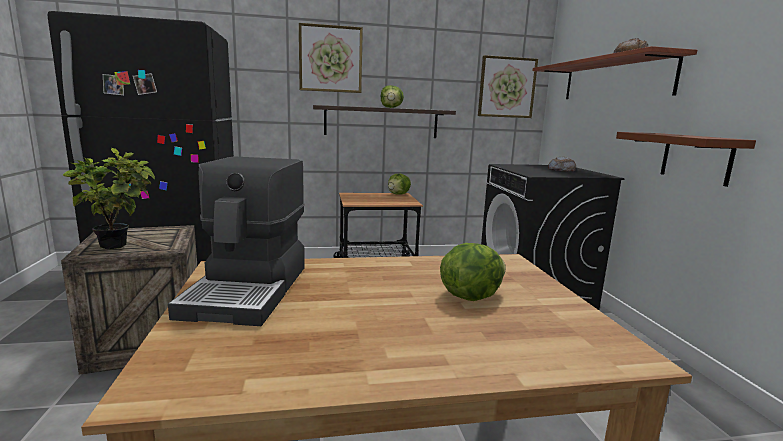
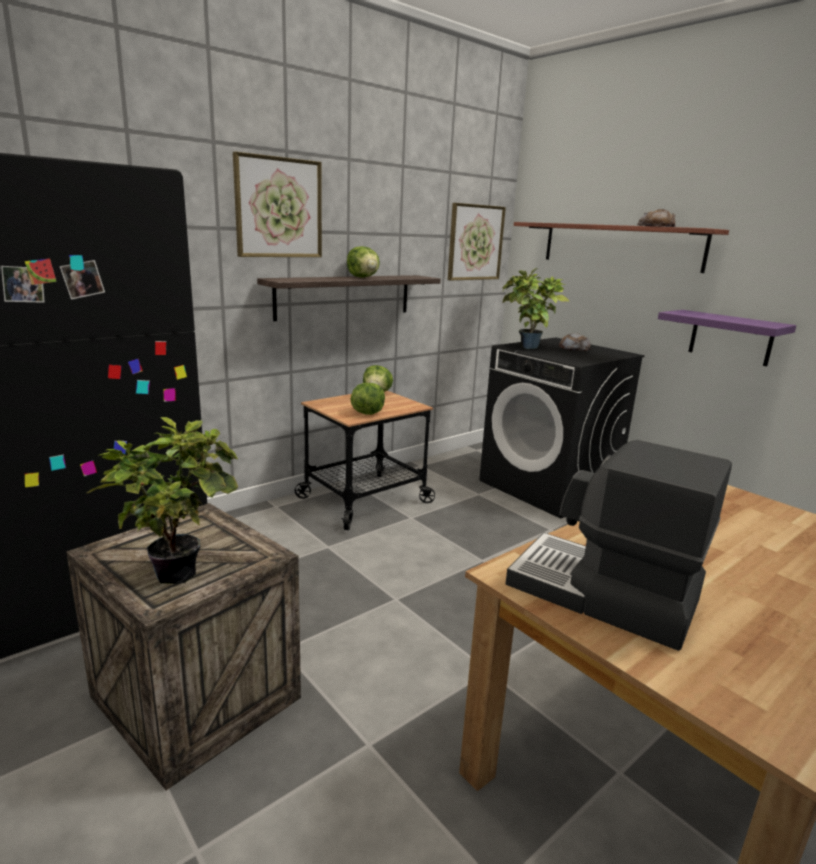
camera: 30 degrees left, 5 degrees up
(249, 290) = (602, 594): coffee machine -> coffee machine turned 150 degrees clockwise
(470, 296) = (754, 535): lettuce -> lettuce (367, 413)
(514, 166) = (527, 348): none -> potted plant
(696, 158) = (731, 338): brown shelf -> purple shelf

